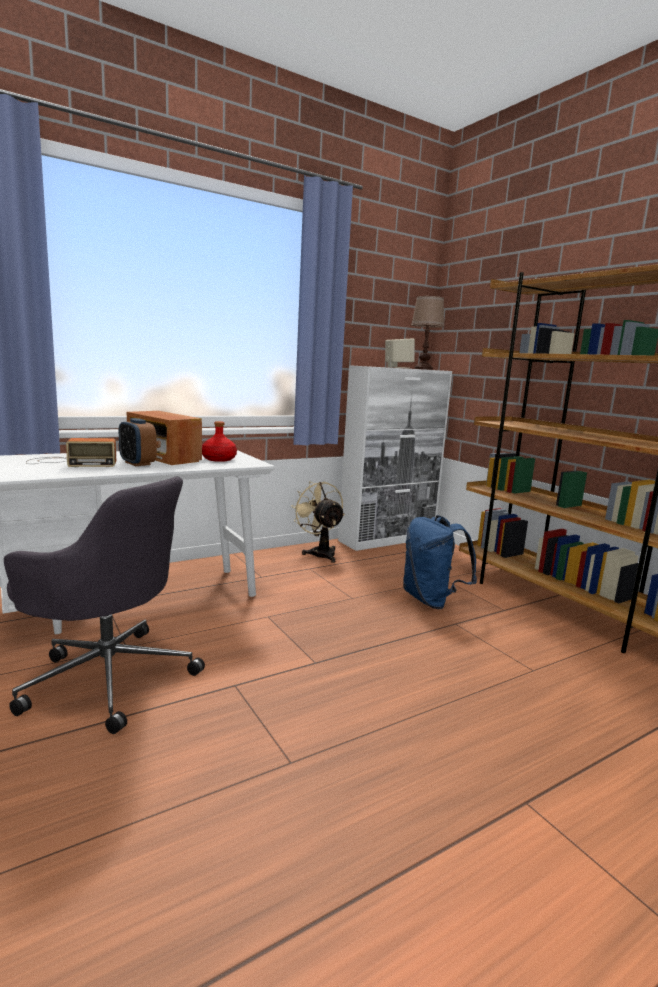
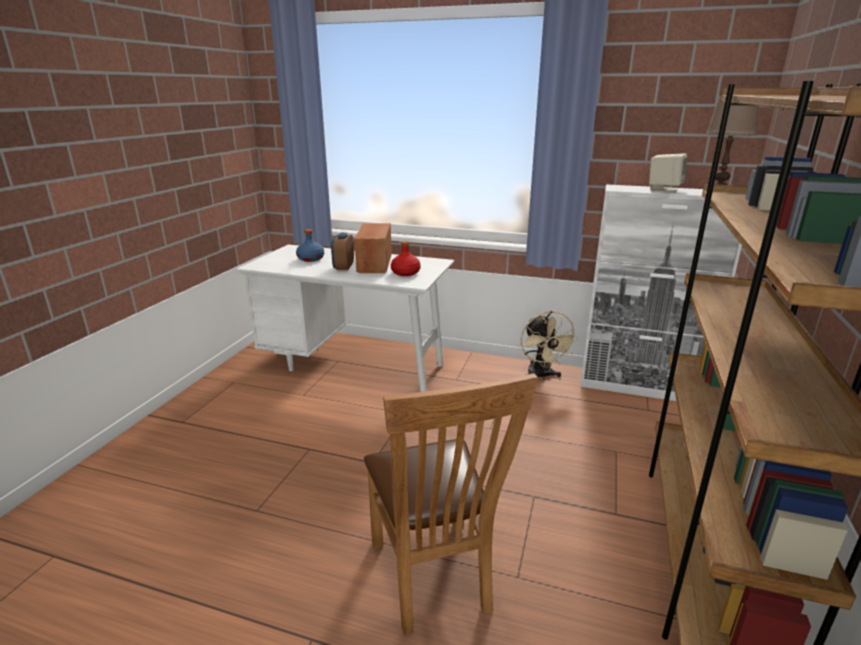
camera: 50 degrees right, 10 degrees up
(70, 462) = (311, 259): radio -> blue bottle
(108, 676) = (270, 408): grey office chair -> none
(320, 553) = (541, 376): beige fan -> beige fan turned 150 degrees clockwise
(431, 600) = (556, 465): blue backpack -> none
(505, 704) = (433, 580): none -> brown chair

